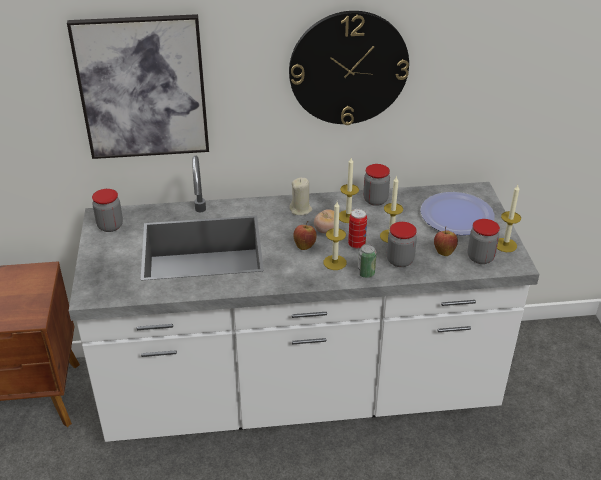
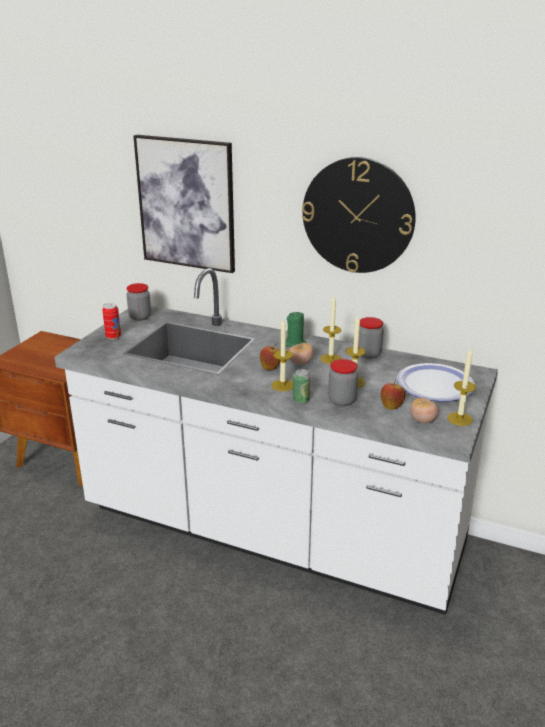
camera: 30 degrees right, 10 degrees down
(301, 209) = (295, 344): beige candle -> green candle
(356, 245) = (315, 379): can -> can (113, 337)
(480, 257) = (423, 420): jar -> tomato

